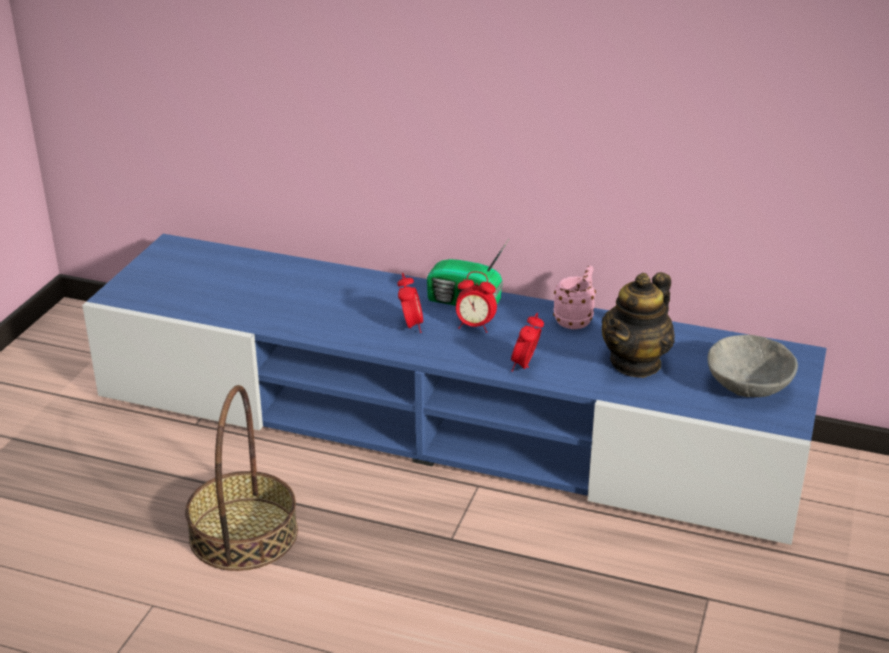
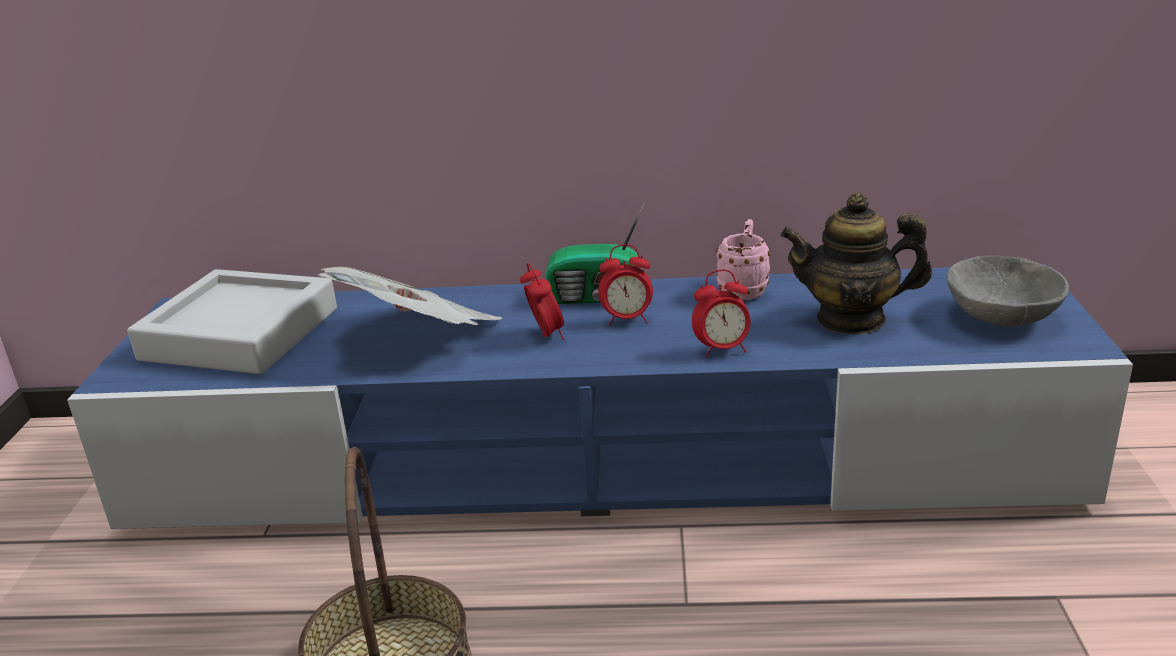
camera: 15 degrees left, 5 degrees down
(206, 277) = (240, 334): none -> grey tray
(324, 307) = (419, 337): none -> newspaper
(526, 366) = (722, 350): alarm clock -> alarm clock turned 105 degrees counterclockwise
(636, 363) = (851, 319): teapot -> teapot turned 75 degrees clockwise

